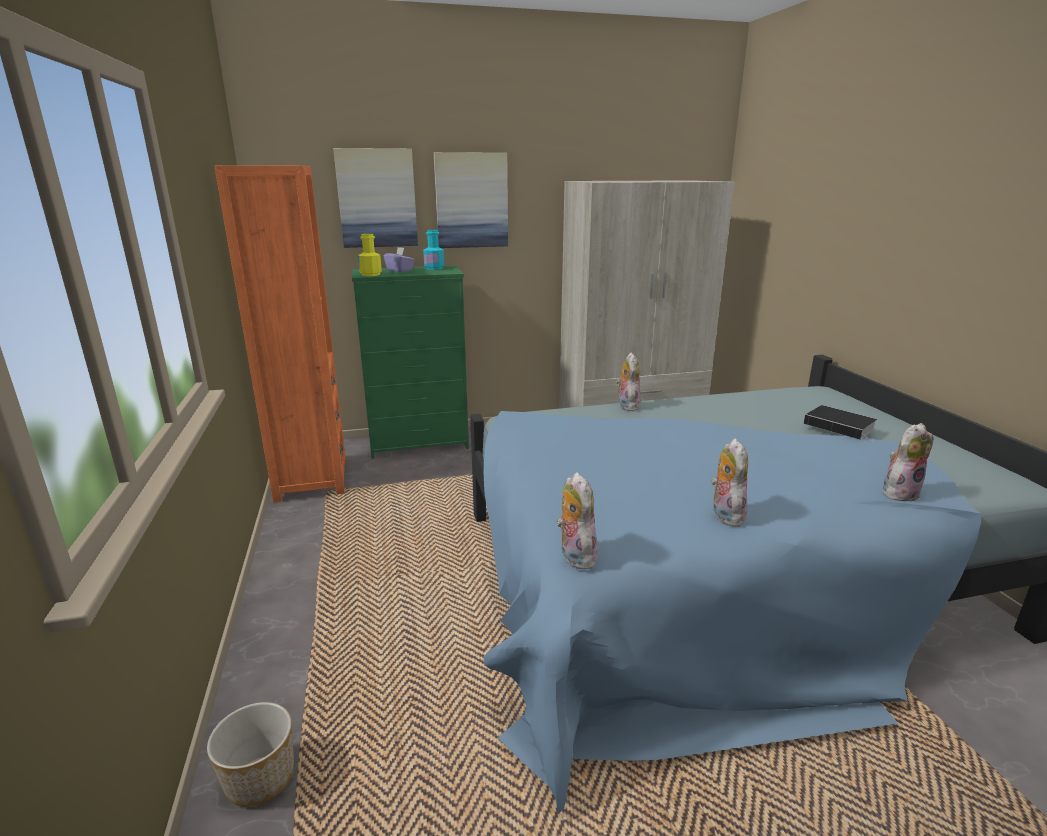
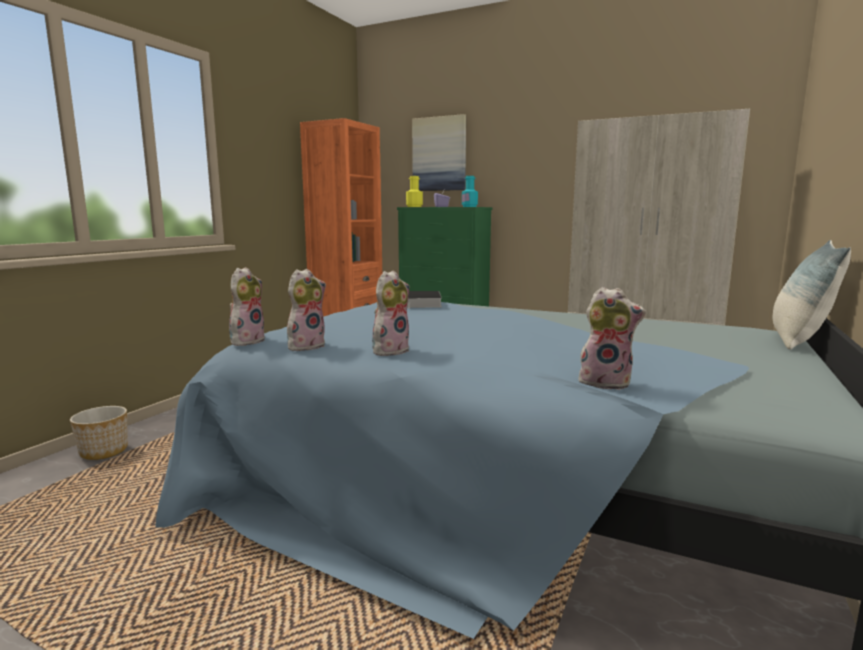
camera: 40 degrees right, 10 degrees down
(471, 200) = (509, 153): picture -> none
(627, 406) = (516, 309): plush toy -> plush toy (306, 346)
(841, 426) = (687, 342): book -> book (423, 303)
(853, 399) = (798, 341): none -> pillow

